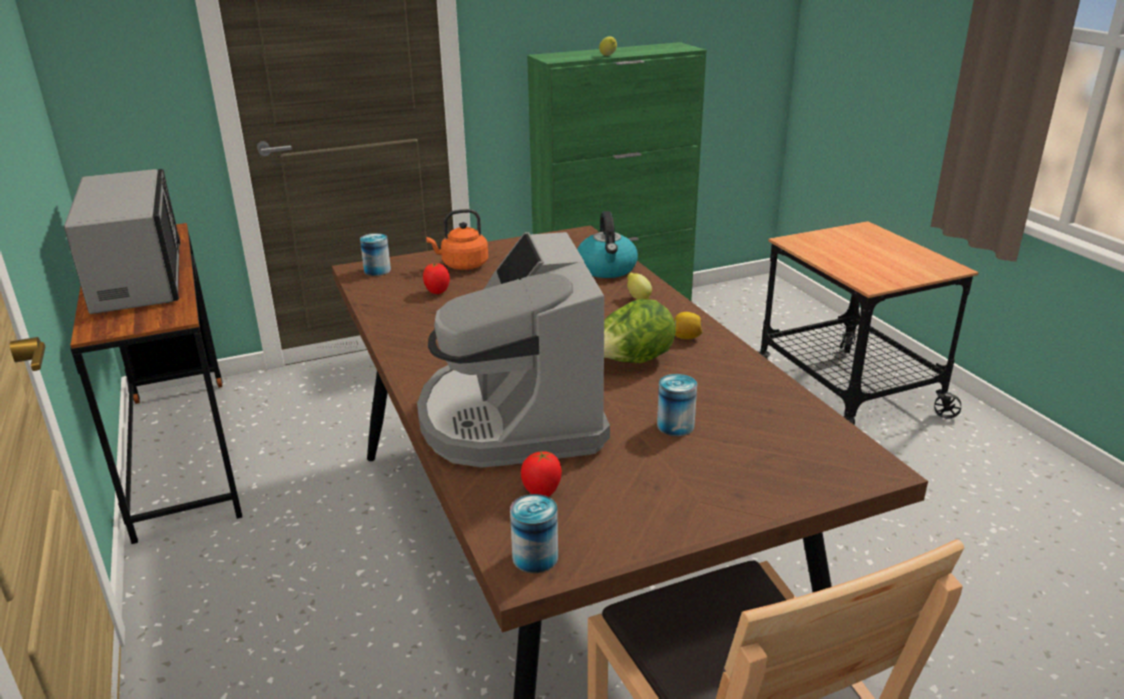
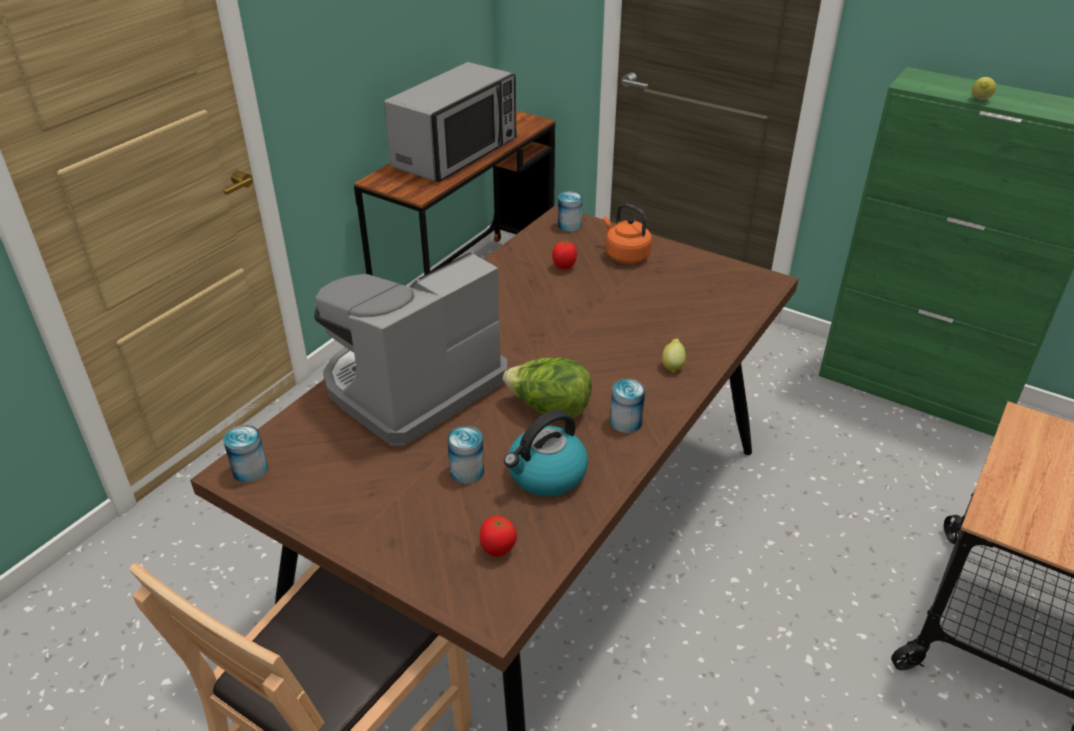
camera: 55 degrees right, 10 degrees up
(542, 493) = (324, 442): tomato -> tomato (498, 550)
(607, 269) = (711, 326): kettle -> kettle (546, 475)
(686, 337) = (626, 422): lemon -> can

